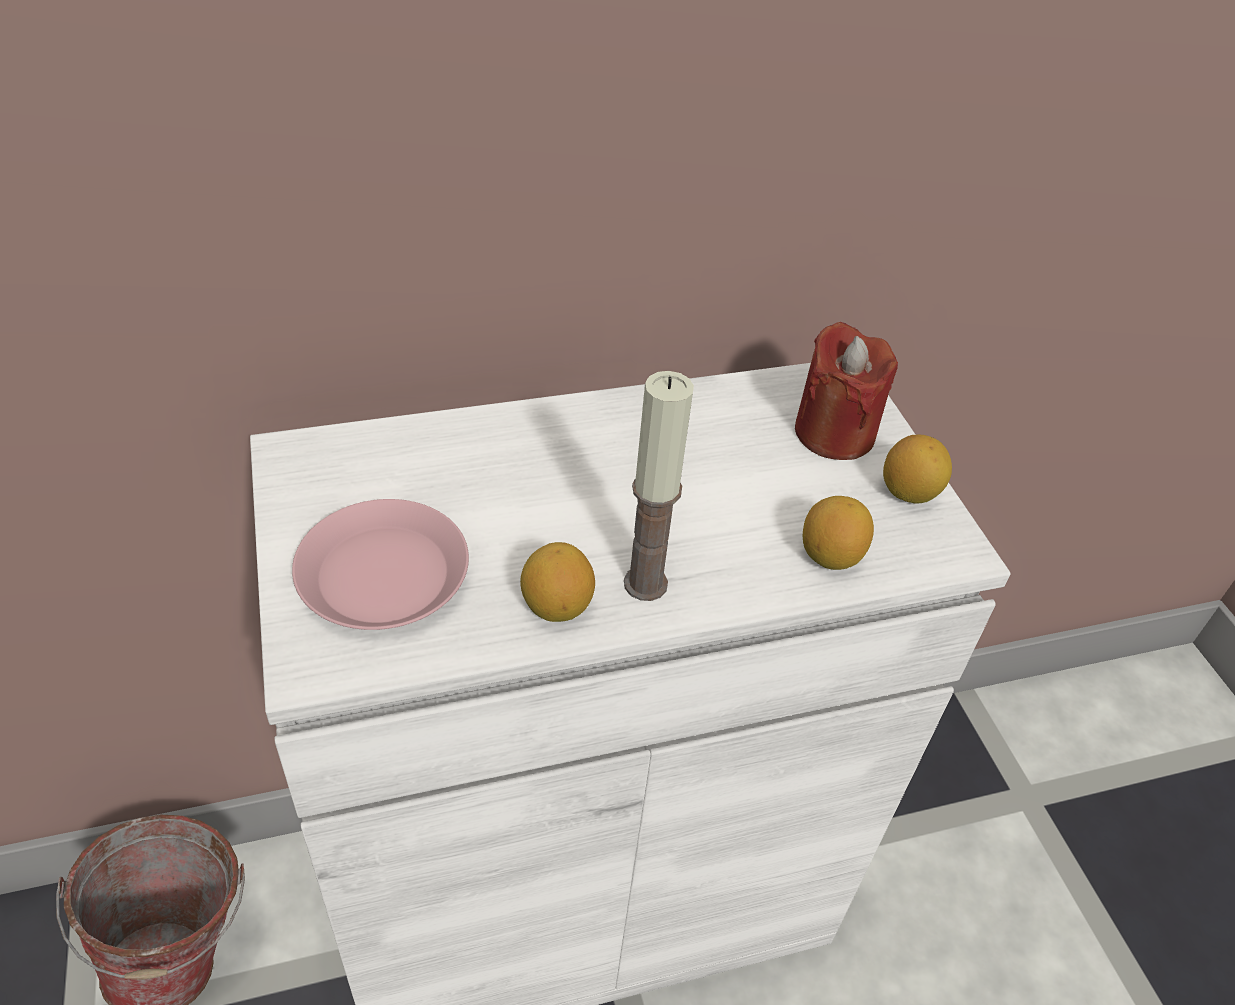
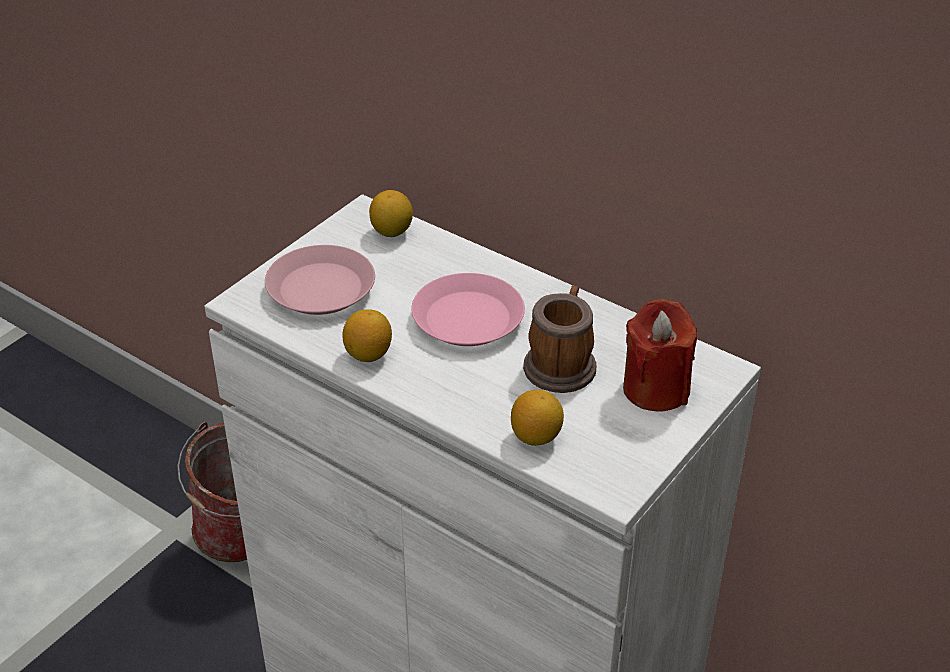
camera: 55 degrees right, 5 degrees down
(585, 489) = (468, 318): none -> pink plate
(645, 584) = (422, 376): candle -> none
(733, 468) = (561, 363): none -> mug
(909, 492) = (641, 446): lemon -> lemon (392, 232)

